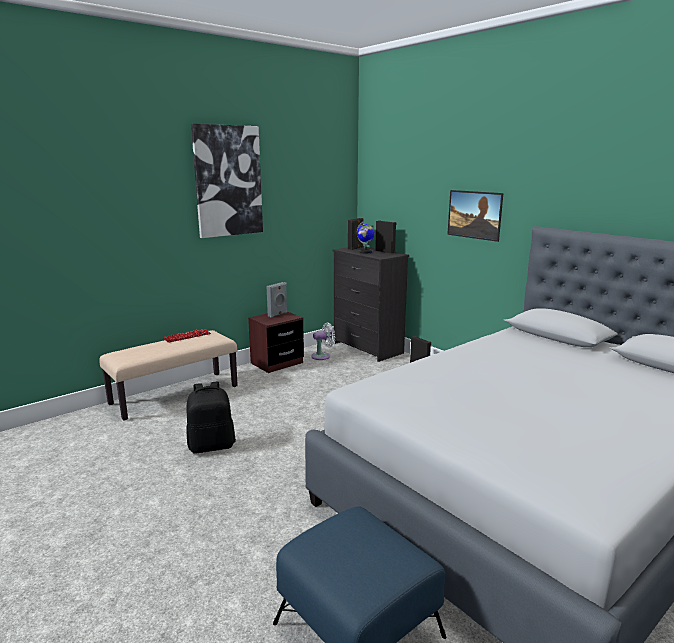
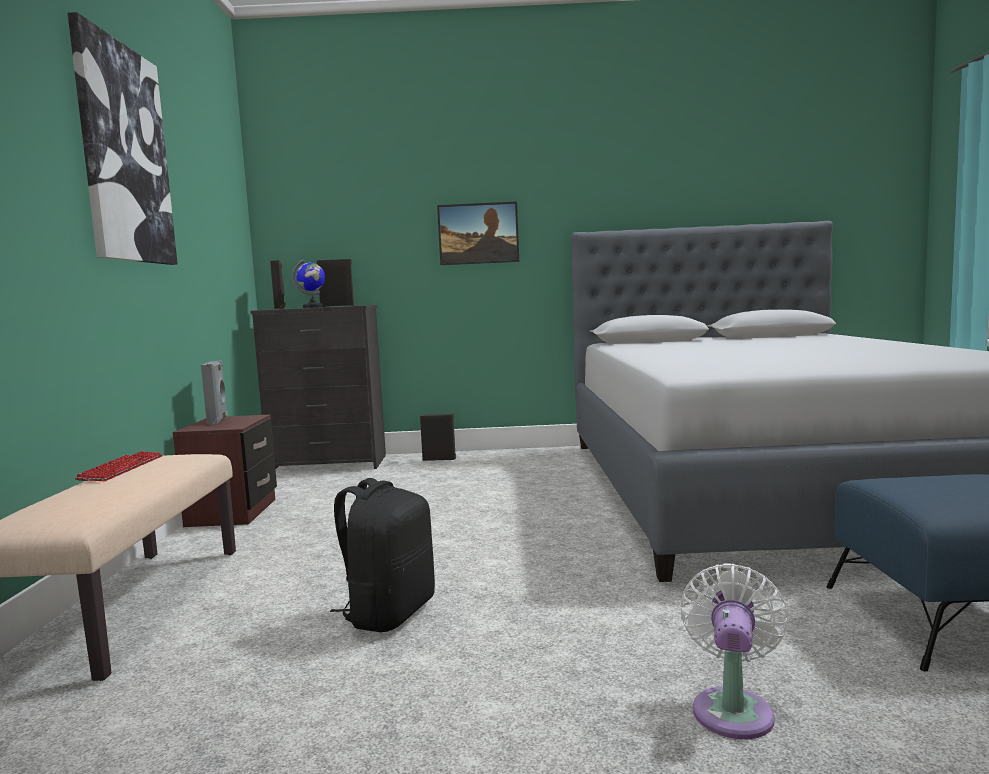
camera: 50 degrees left, 10 degrees down
(323, 356) = (287, 486): white fan -> white fan (733, 708)

